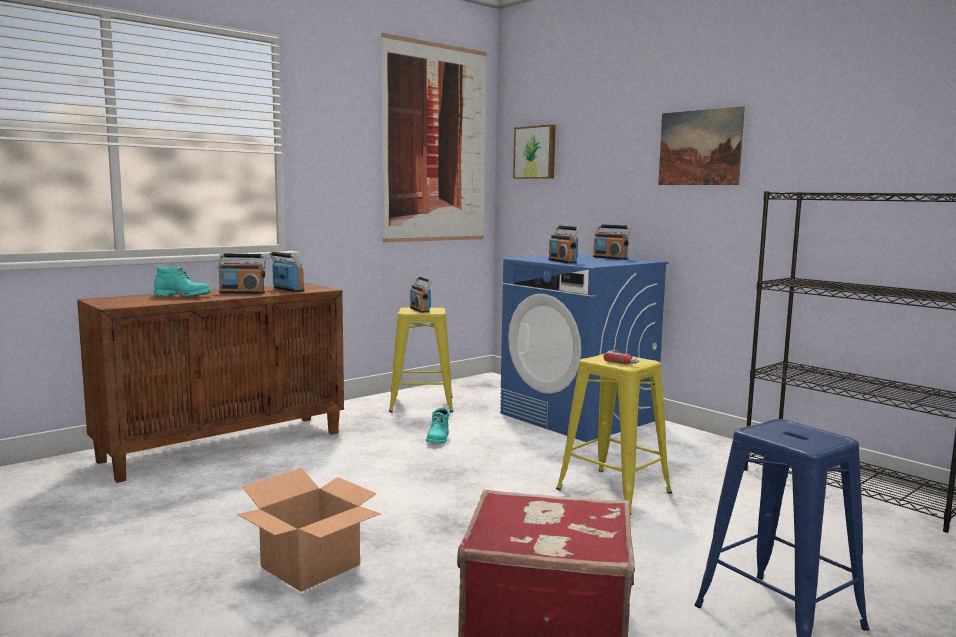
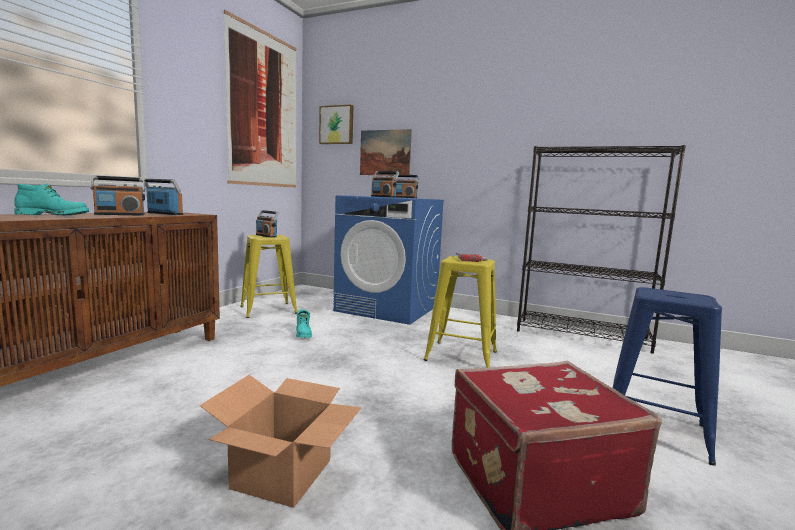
camera: 25 degrees left, 0 degrees up
(699, 147) = (466, 123): picture -> picture (385, 153)

